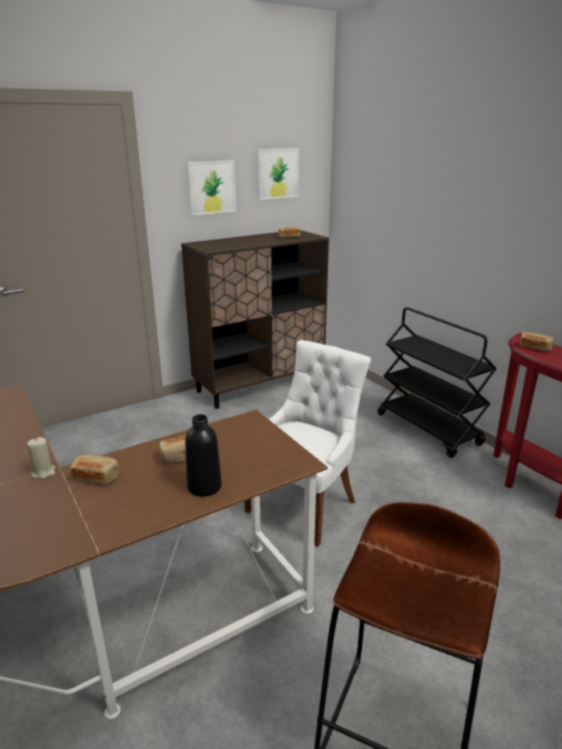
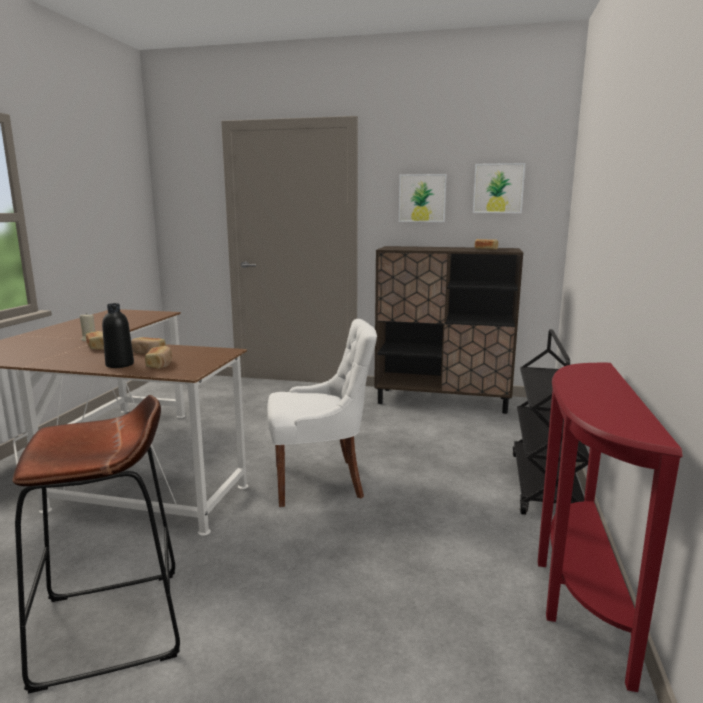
camera: 45 degrees right, 10 degrees down
(535, 347) = (583, 373): bread -> bread (160, 364)

